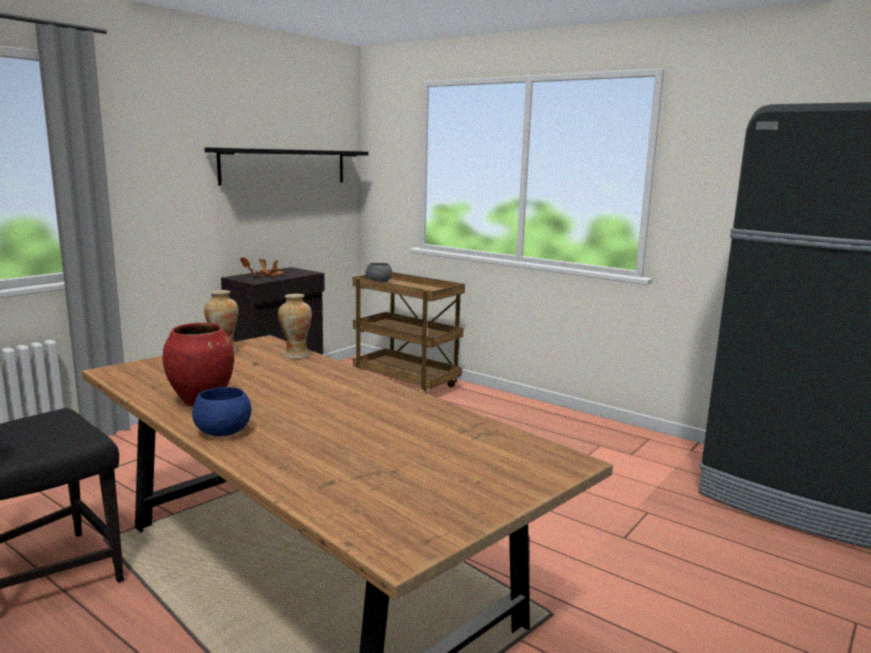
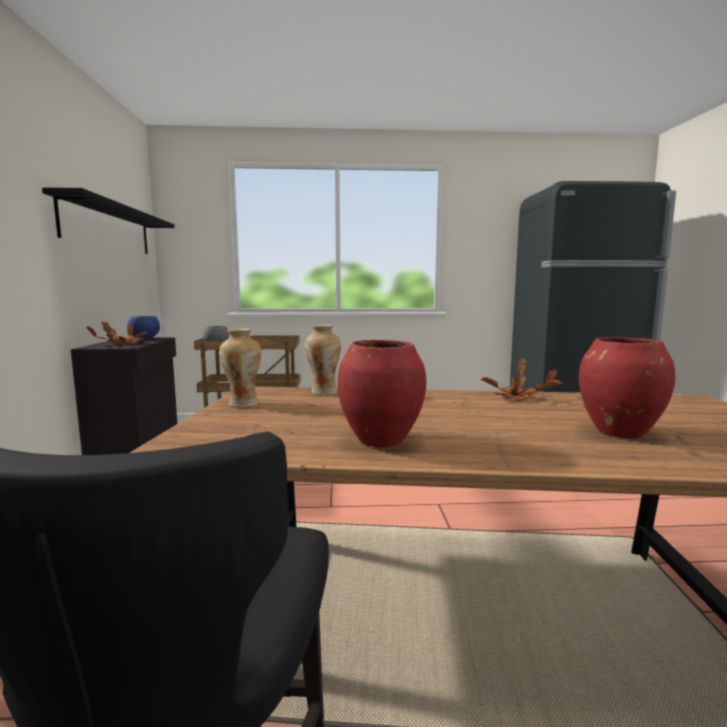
camera: 40 degrees left, 5 degrees down
(223, 433) = (501, 455): blue bowl -> blue bowl (145, 338)
(350, 453) = (619, 432): none -> red vase
(413, 403) = (519, 397): none -> potted plant

